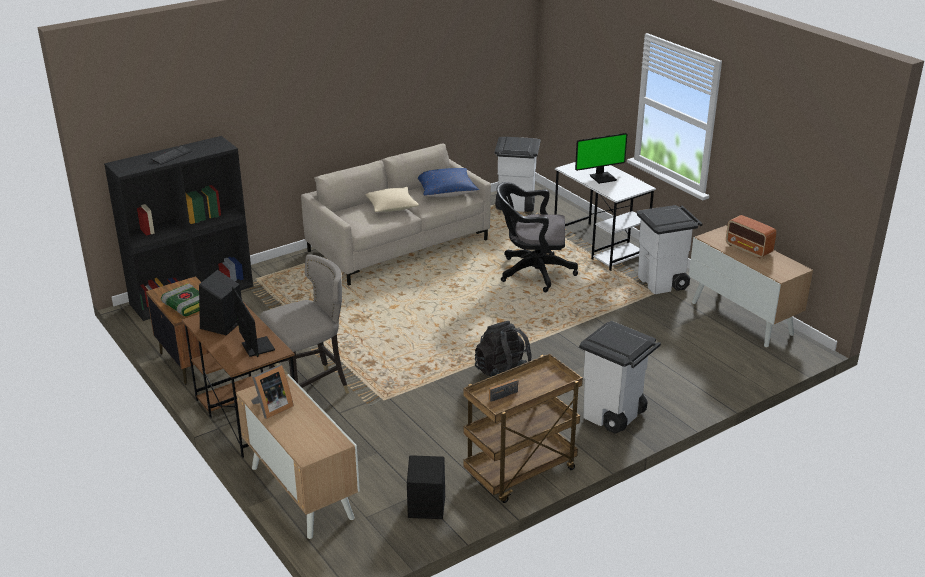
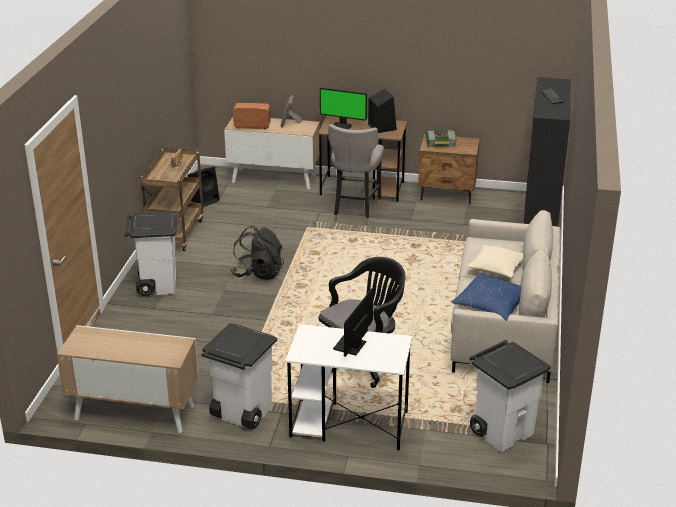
camera: 135 degrees right, 0 degrees up
(749, 249) = (132, 348): radio -> radio (251, 126)

